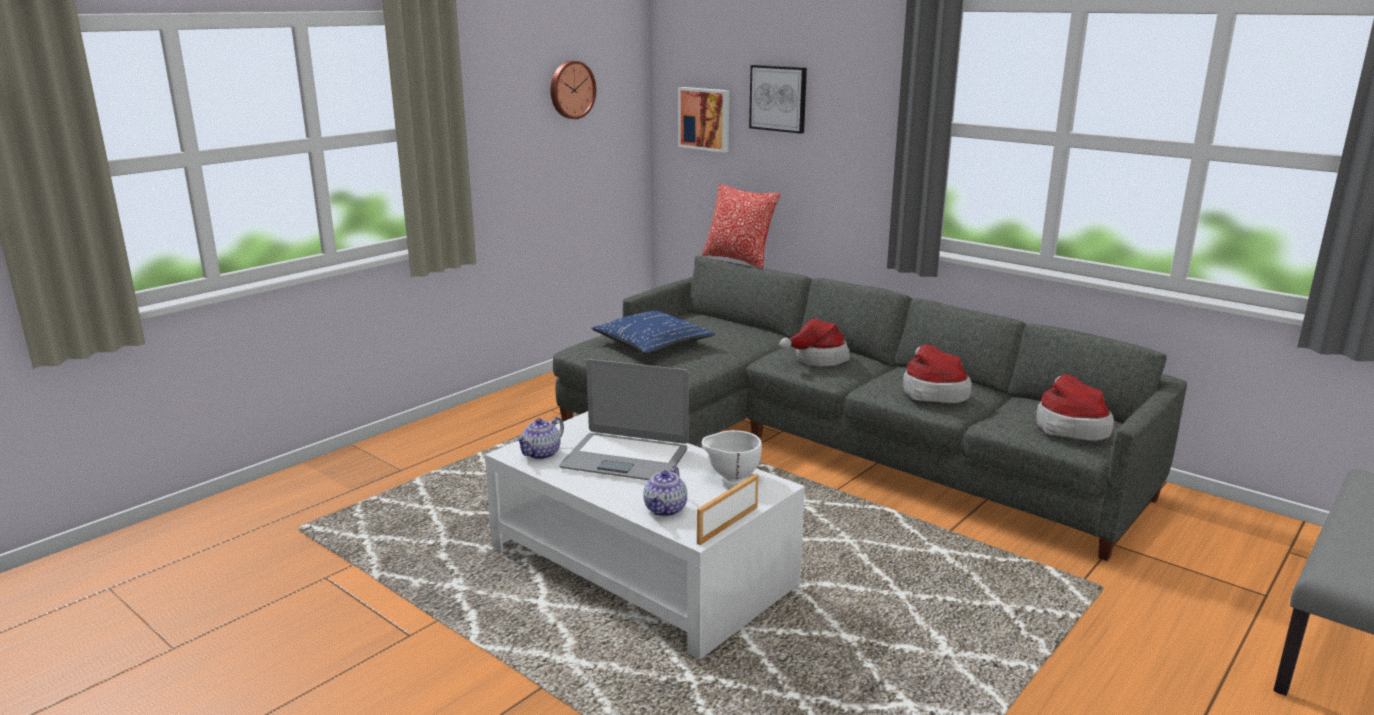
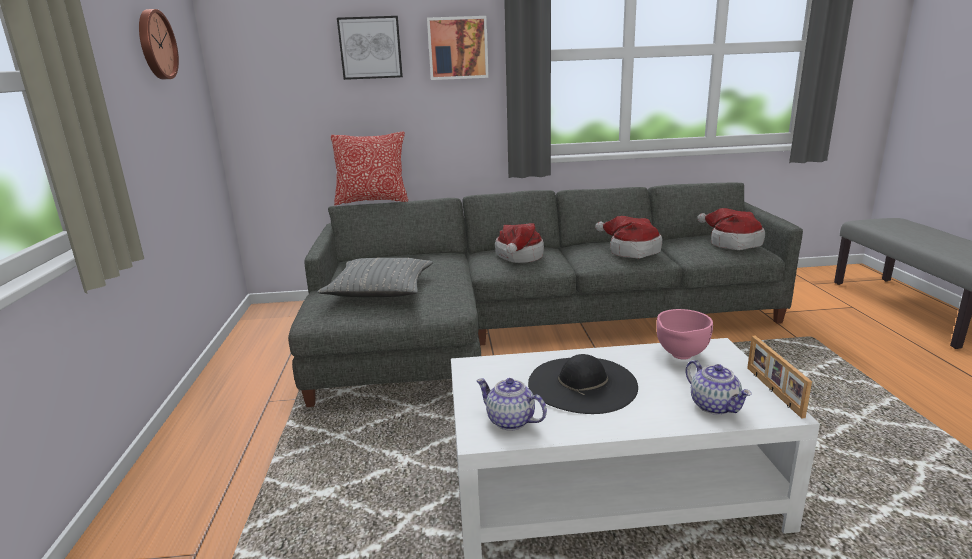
camera: 45 degrees left, 0 degrees up
(541, 454) = (509, 421): teapot -> teapot turned 135 degrees clockwise
(625, 458) = (582, 384): laptop -> black hat
(652, 344) = (380, 289): blue pillow -> grey pillow
(705, 119) = (285, 78): picture -> picture (458, 48)
(730, 477) = (680, 356): white bowl -> pink bowl

